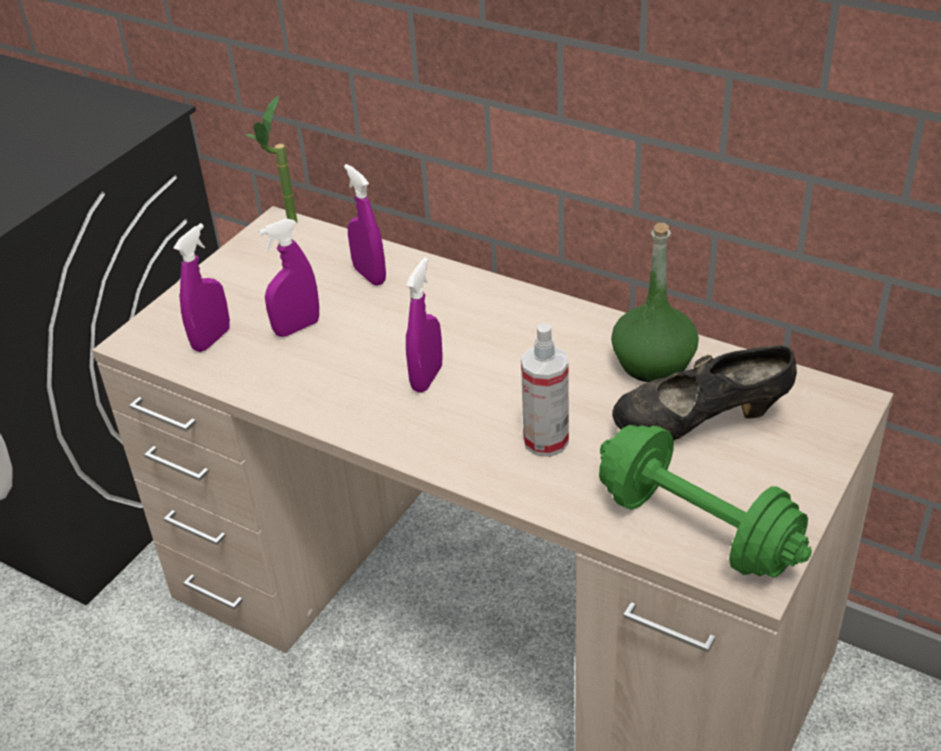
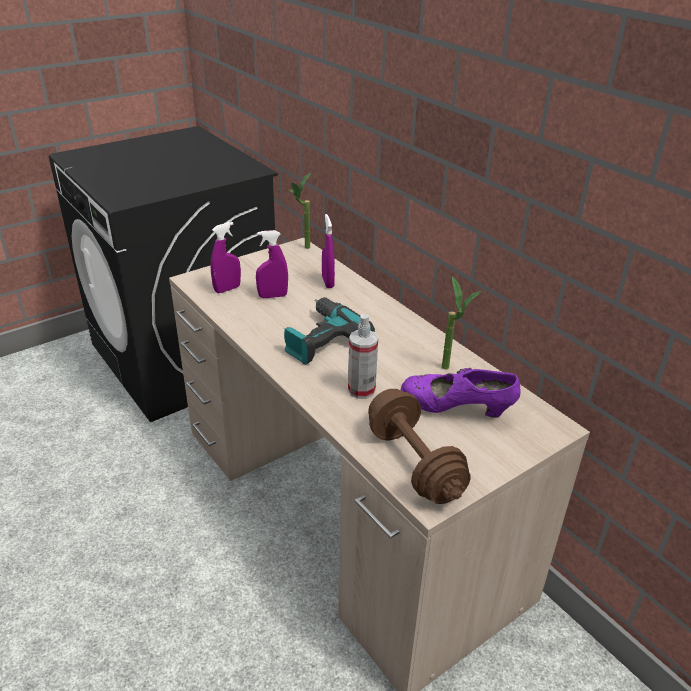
camera: 20 degrees right, 5 degrees down
(427, 378) = (321, 339): purple spray bottle -> power drill
(653, 363) = (451, 370): green bottle -> potted plant
(697, 529) = (414, 463): green dumbbell -> brown dumbbell
(700, 424) = (456, 410): black shoe -> purple shoe

